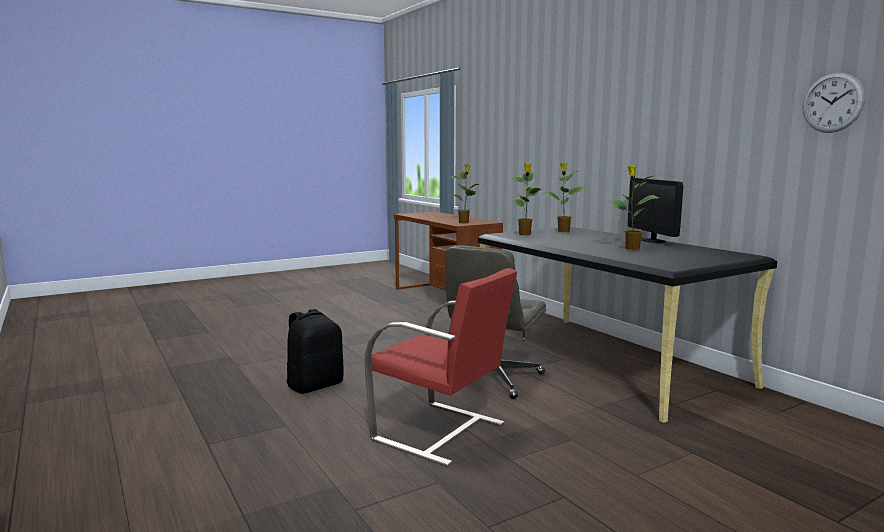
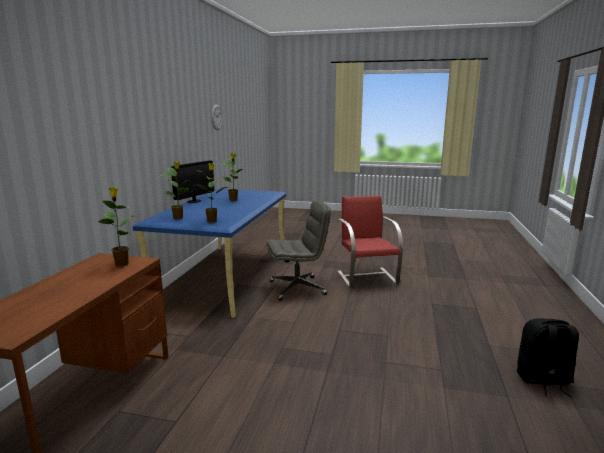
camera: 135 degrees left, 5 degrees up
(315, 385) = (396, 322): black backpack -> black backpack (543, 380)
(604, 360) = (225, 276): black desk -> blue desk

